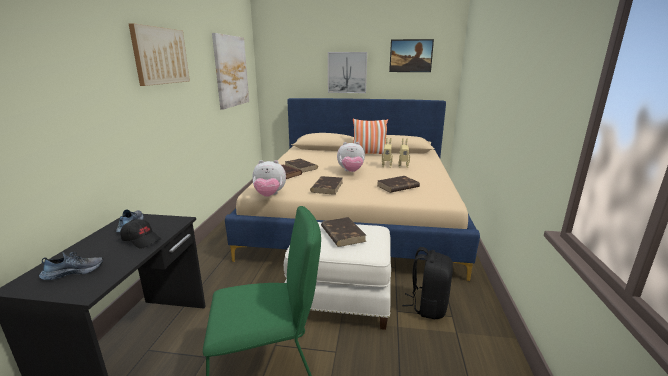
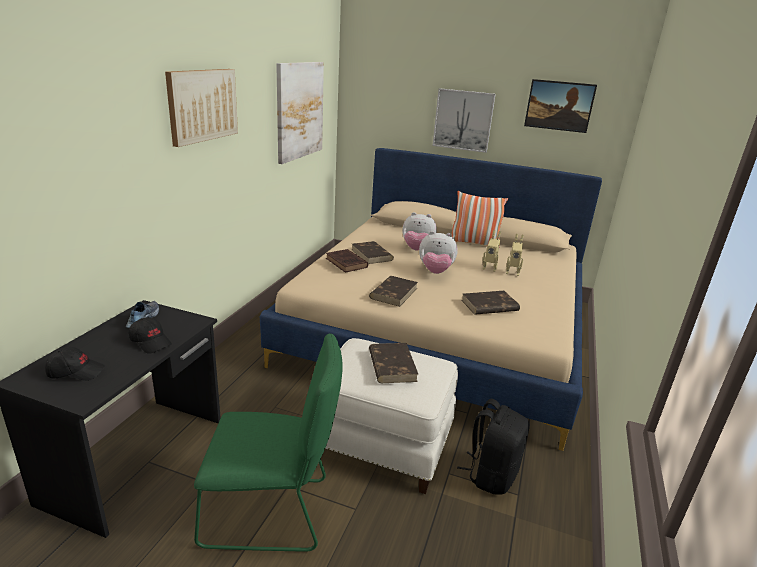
camera: 10 degrees right, 5 degrees up
(74, 271) = (76, 372): shoe -> black cap
(269, 195) = (317, 295): plush toy -> plush toy (417, 249)

